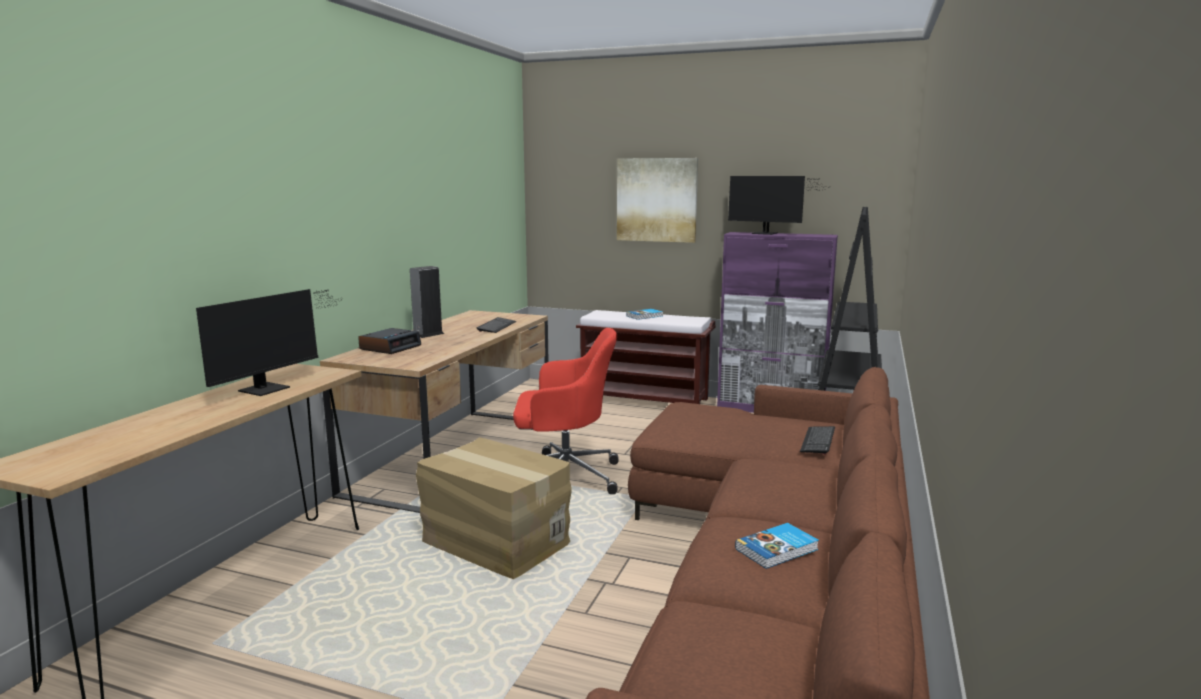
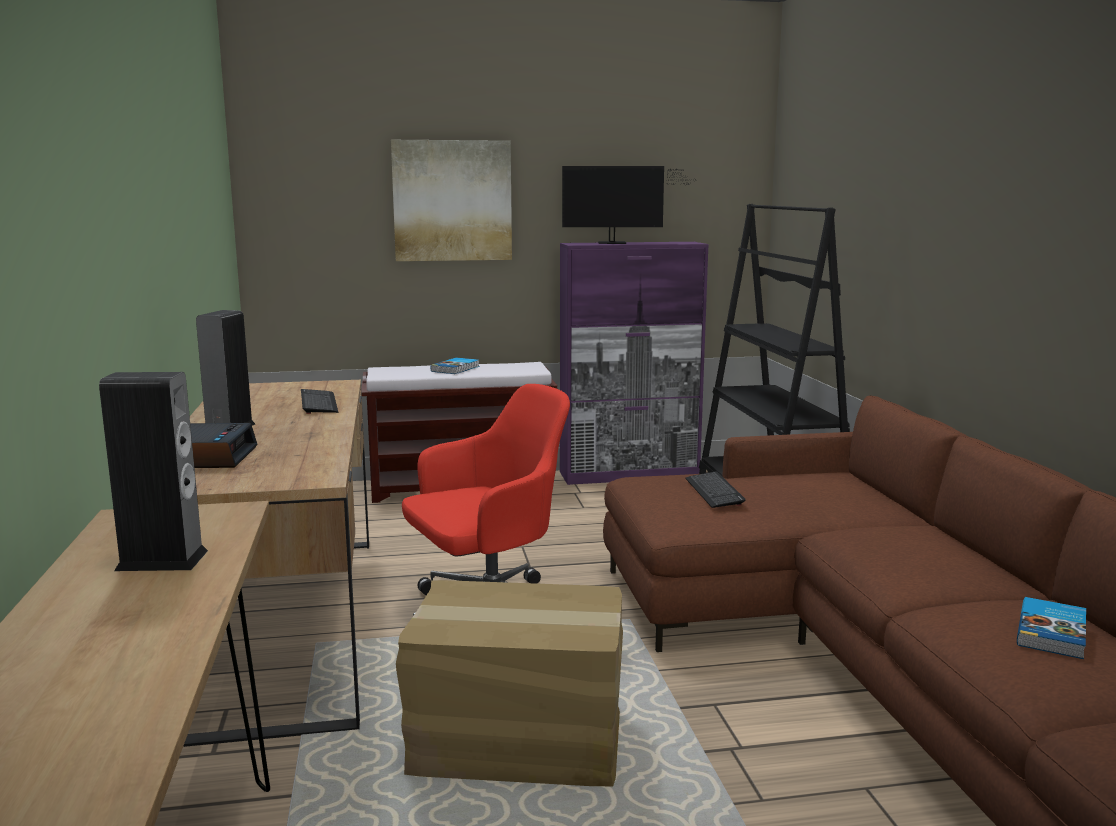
camera: 30 degrees left, 0 degrees up
(271, 388) = (162, 560): monitor -> speaker
(818, 441) = (861, 495): keyboard -> keyboard (714, 491)

